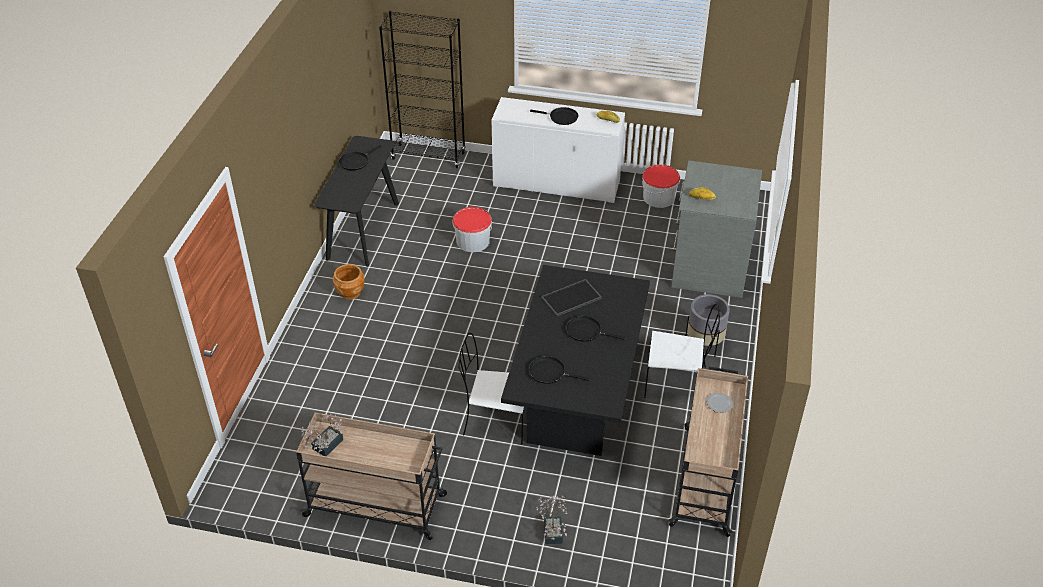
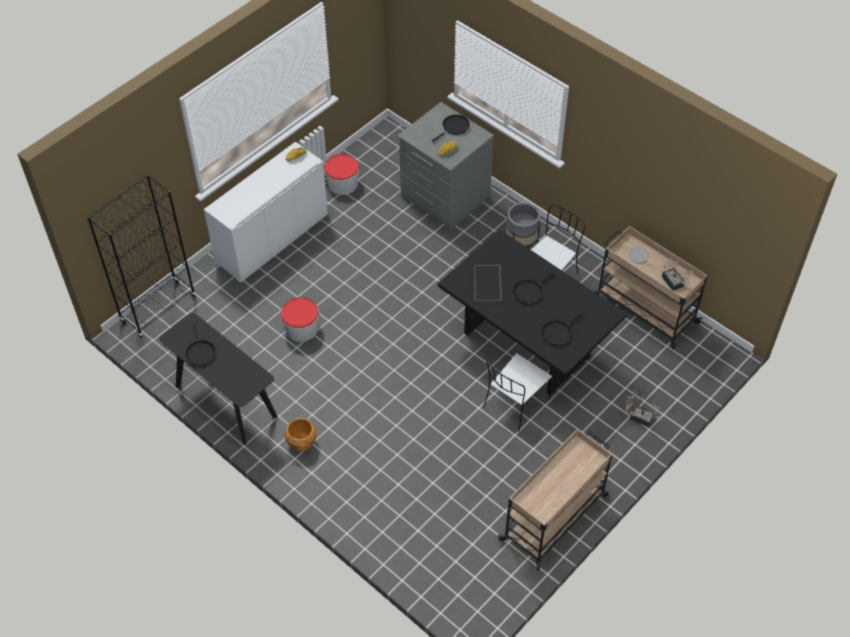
camera: 60 degrees left, 10 degrees up
(325, 446) = (541, 507): potted plant -> potted plant (674, 283)
(561, 117) = (268, 184): black frying pan -> black frying pan (454, 127)

